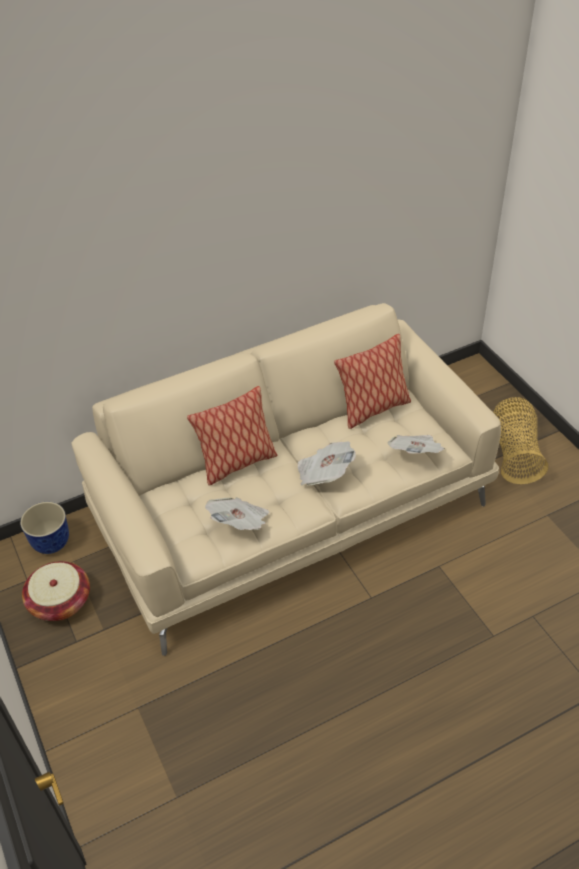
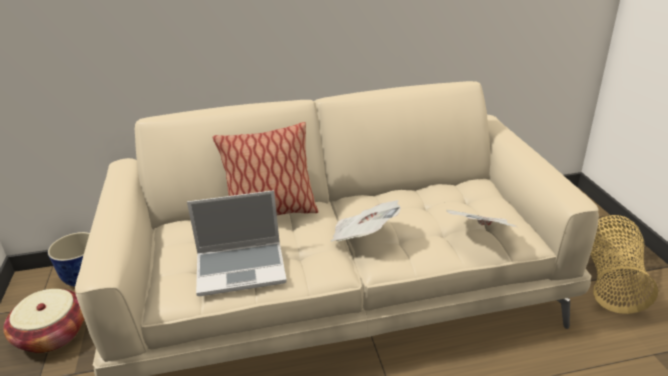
camera: 15 degrees right, 15 degrees down
(240, 523) = (242, 268): newspaper -> laptop
(373, 409) = (442, 188): pillow -> none

